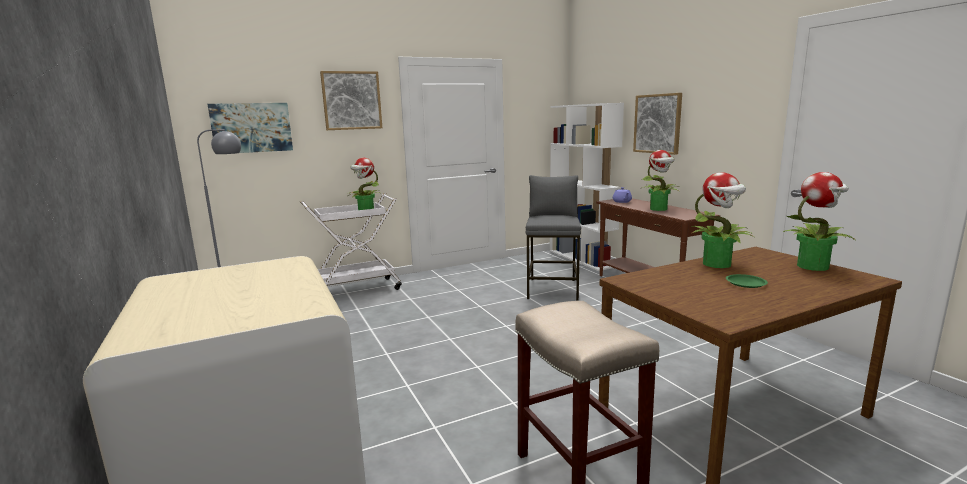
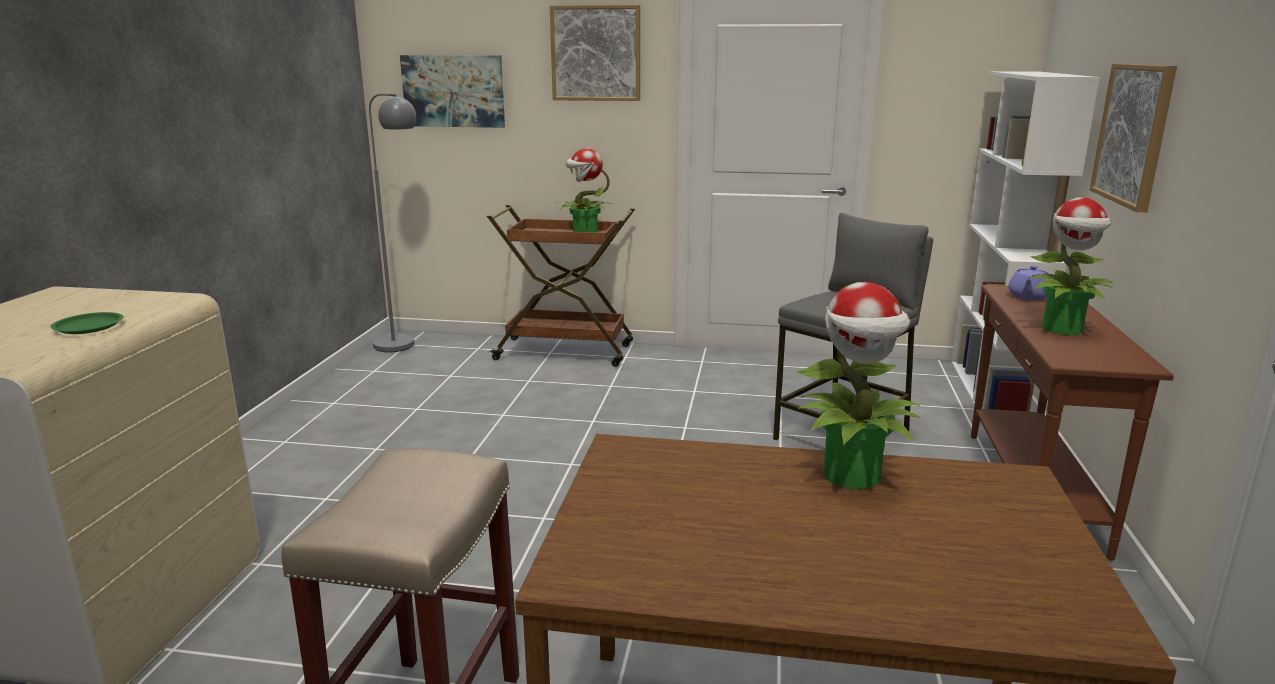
camera: 35 degrees right, 5 degrees up
(356, 290) = (564, 353): white cart -> brown cart
(746, 283) = (794, 530): green plate -> green plate (88, 327)
(813, 266) = (1045, 551): potted plant -> none

